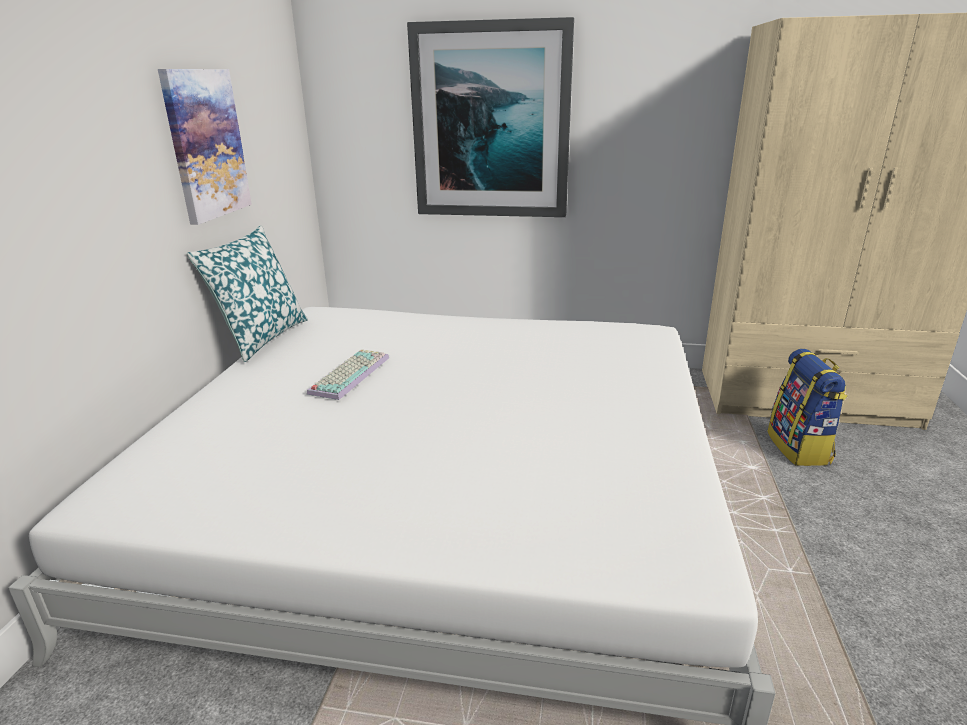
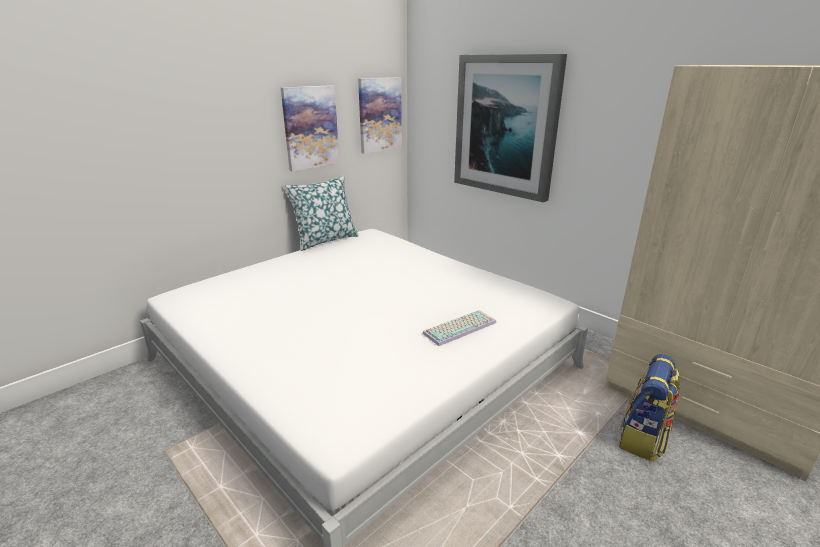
camera: 35 degrees right, 0 degrees up
(280, 122) = (379, 115): none -> picture
(349, 374) = (334, 272): keyboard -> keyboard (460, 327)

